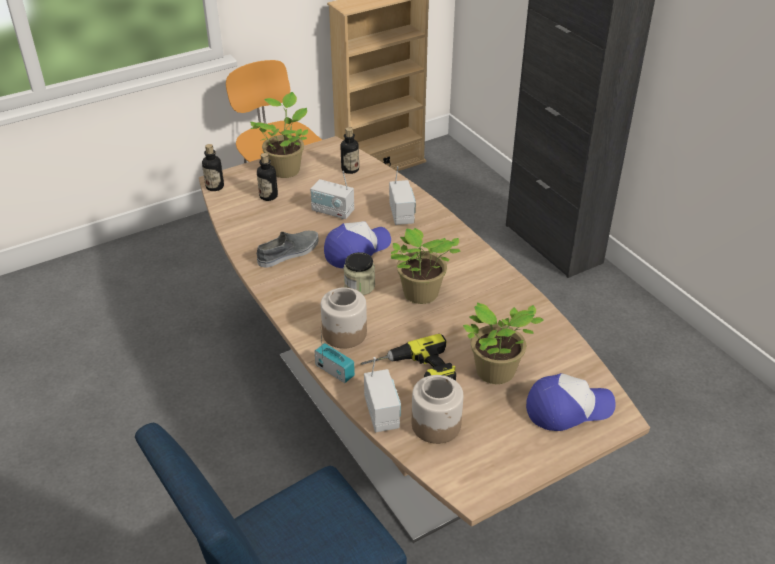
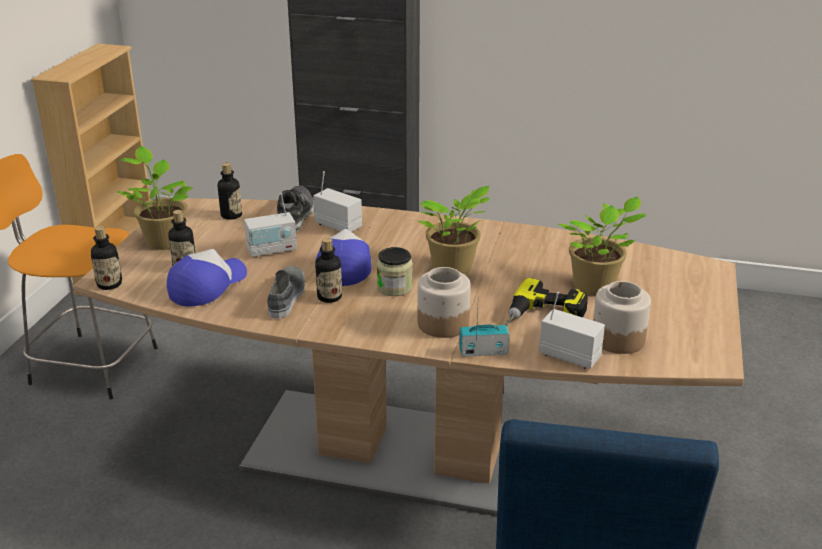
camera: 45 degrees left, 10 degrees down
(311, 269) = (329, 297): none -> bottle
(385, 192) = (295, 217): none -> shoe
(568, 408) = (675, 280): cap -> cap (207, 286)

